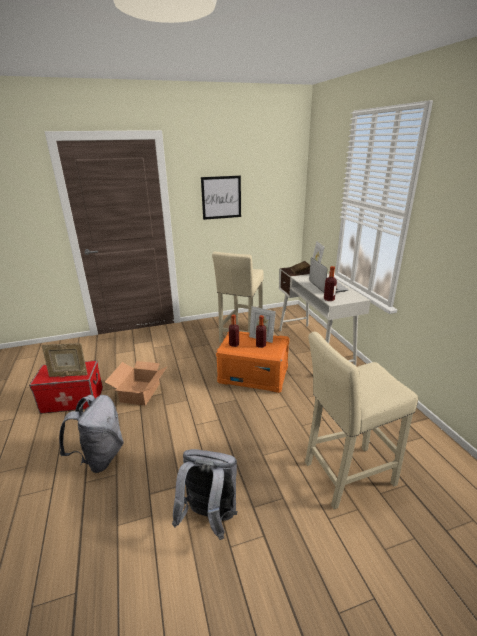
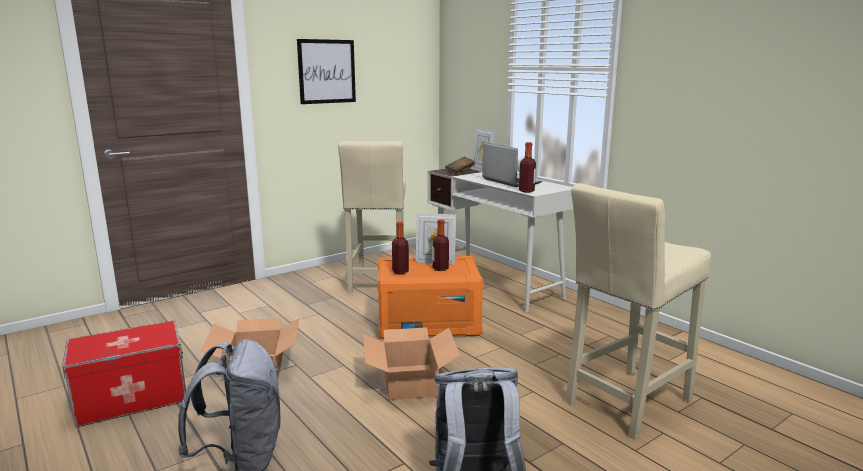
camera: 20 degrees left, 10 degrees down
(68, 375) = (135, 343): picture frame -> none
(217, 421) = (411, 381): none -> cardboard box

